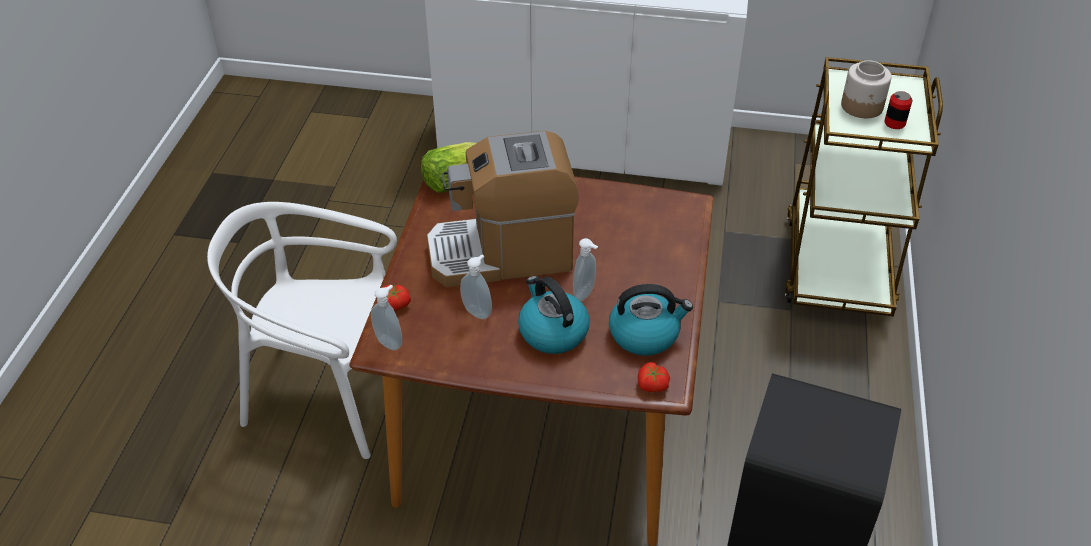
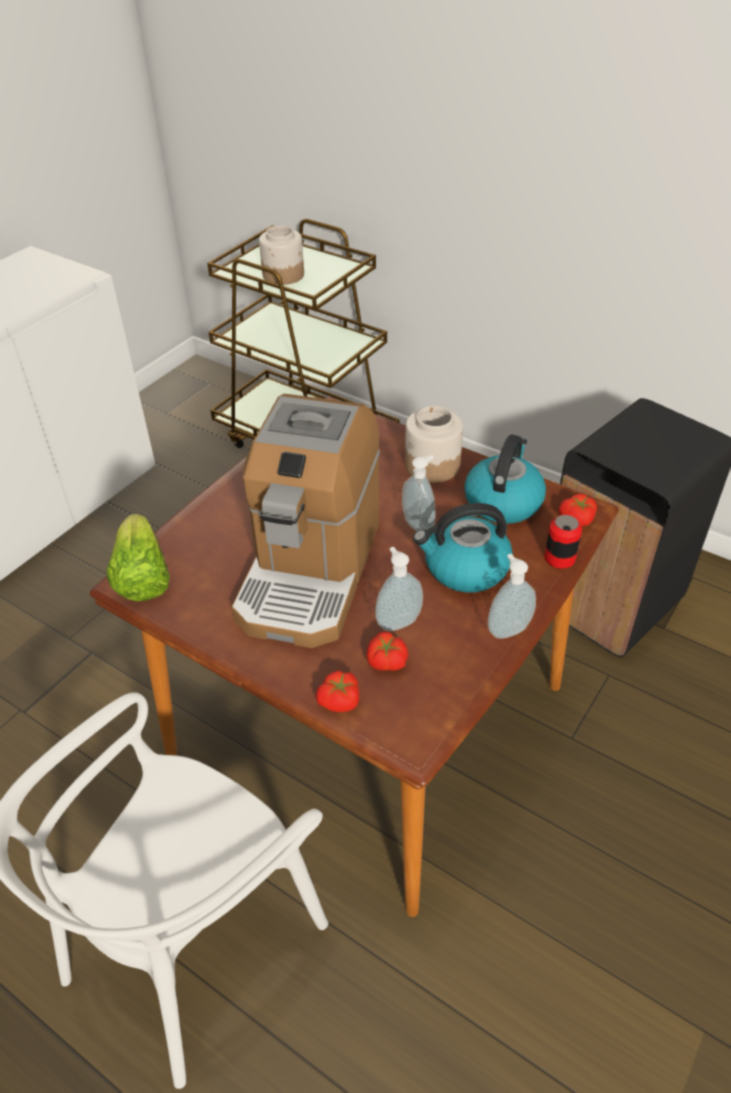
camera: 65 degrees left, 0 degrees up
(390, 342) = (406, 725): soap dispenser -> soap dispenser (507, 629)
(438, 316) = (386, 662): none -> tomato
(663, 280) = (432, 465): none -> jar
(894, 123) = (320, 269): can -> can (559, 558)

